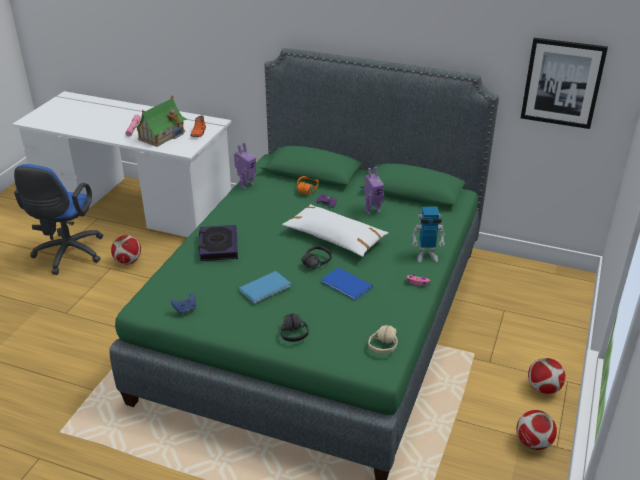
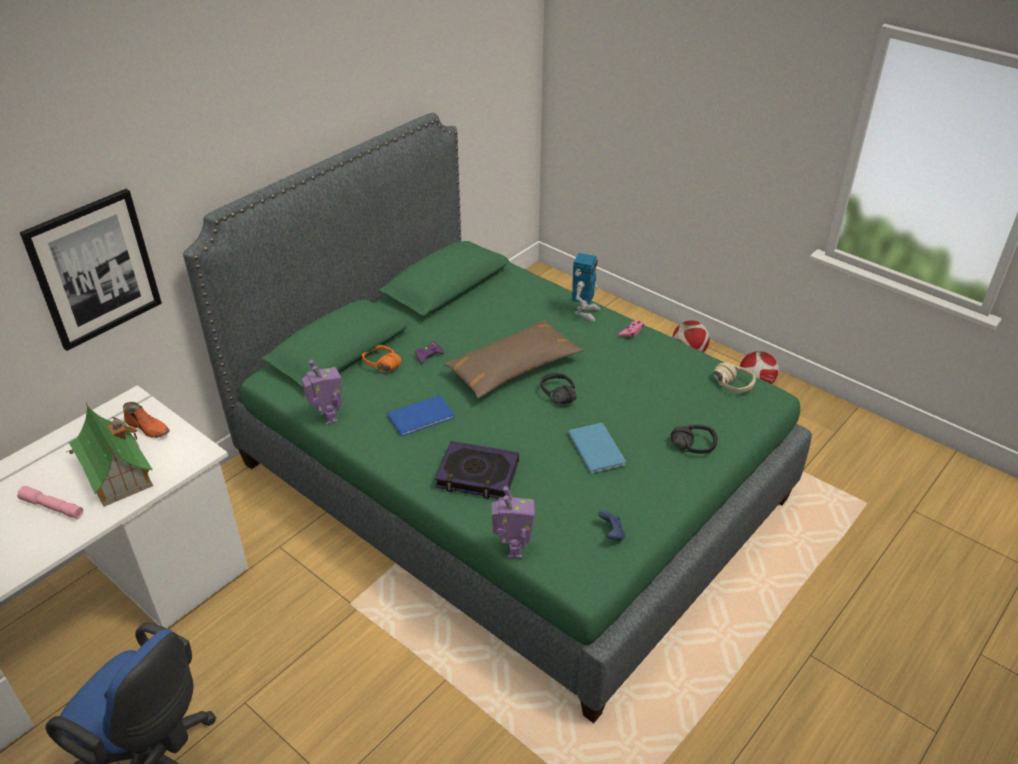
camera: 70 degrees left, 5 degrees up
(128, 261) = (242, 673): football -> none
(334, 238) = (513, 368): white pillow -> brown pillow
(346, 285) = (616, 383): blue book -> blue book (423, 417)
(372, 211) = (470, 325): toy robot -> toy robot (512, 549)
(562, 83) = (488, 79): picture -> picture (94, 269)

